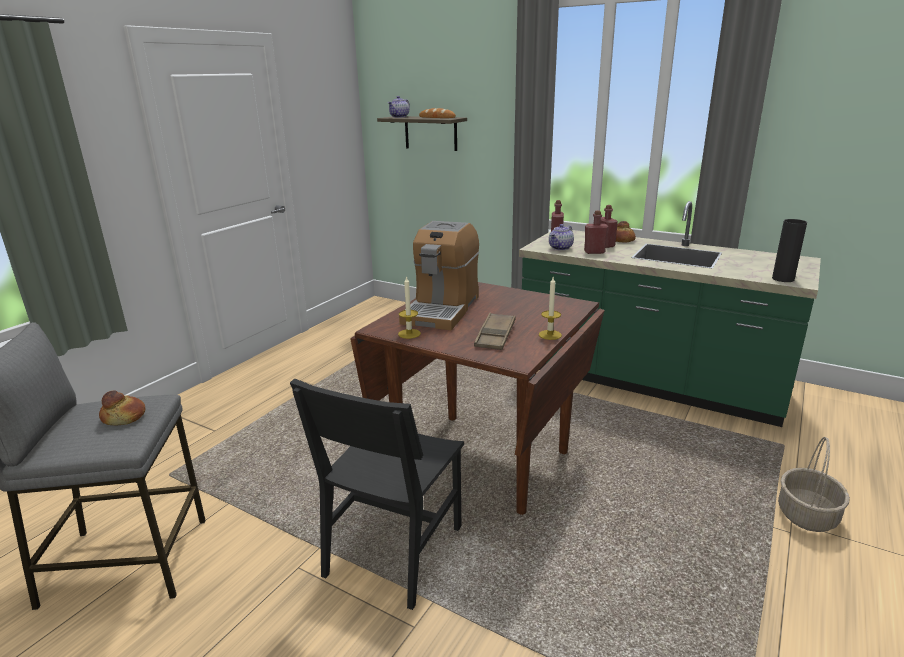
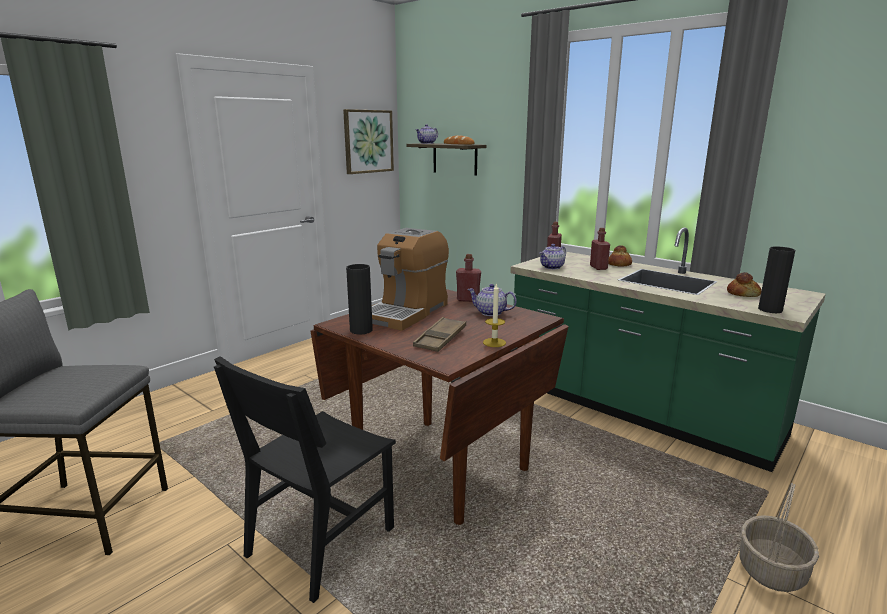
camera: 10 degrees right, 5 degrees down
(124, 417) = (87, 379): bread -> bread (743, 294)
(332, 116) = (368, 141): none -> picture
(409, 334) = (361, 330): candle -> black vase
(526, 303) = (490, 313): none -> teapot
(594, 252) = (583, 273): red bottle -> red bottle (468, 299)

